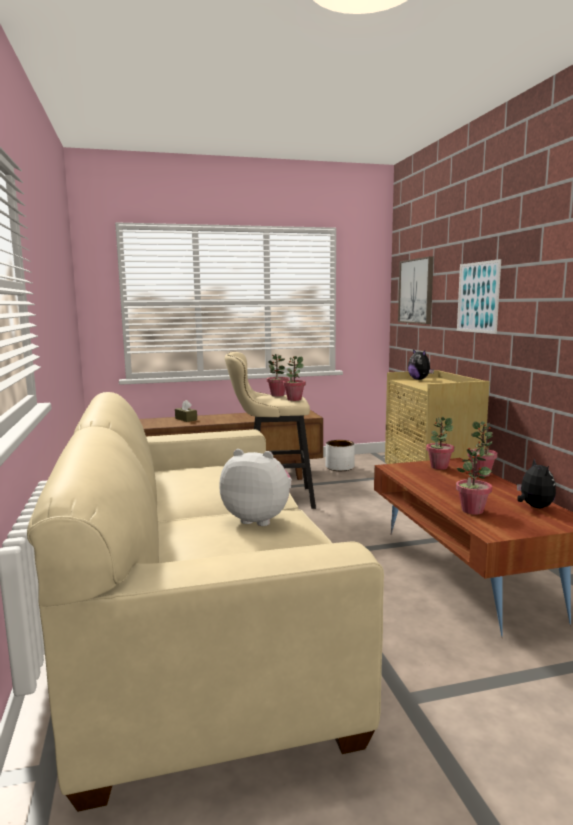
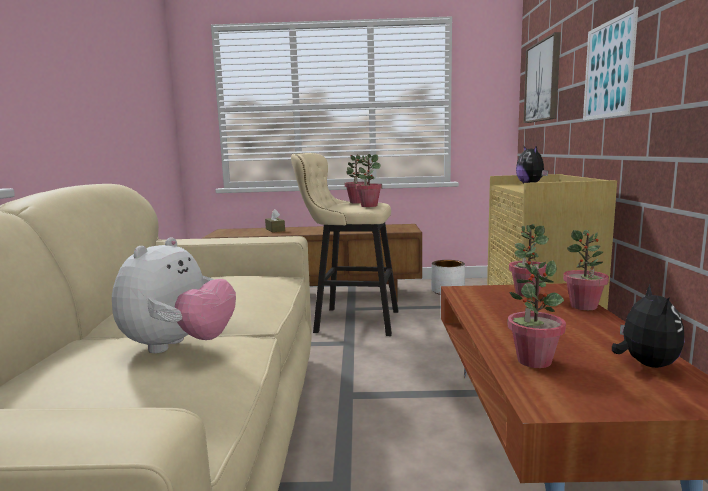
camera: 15 degrees right, 0 degrees up
(258, 519) = (179, 347): plush toy -> plush toy turned 75 degrees clockwise

